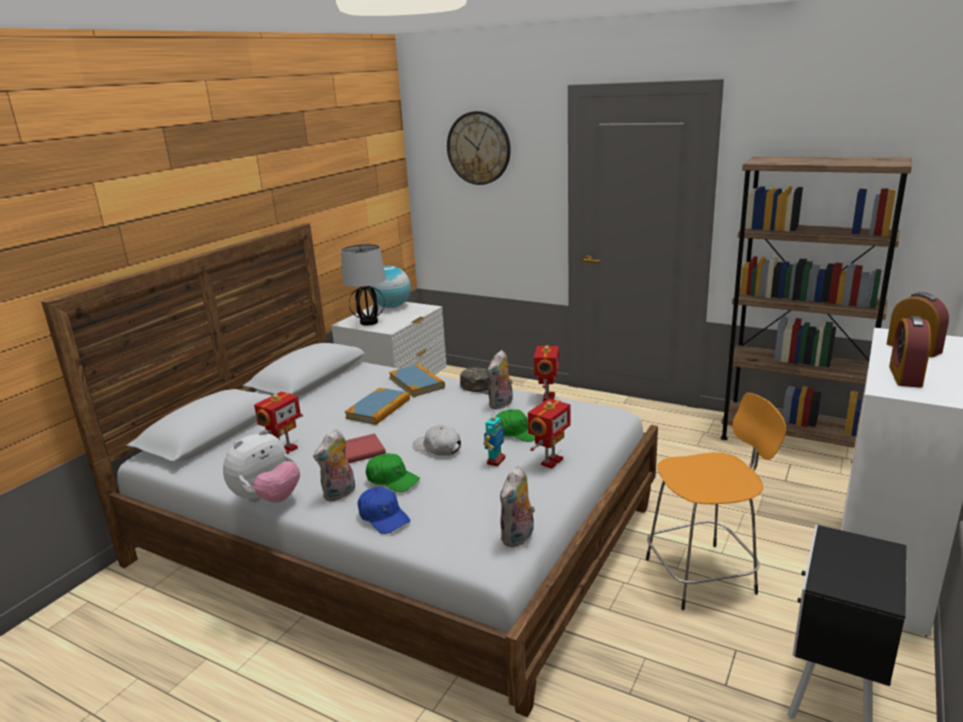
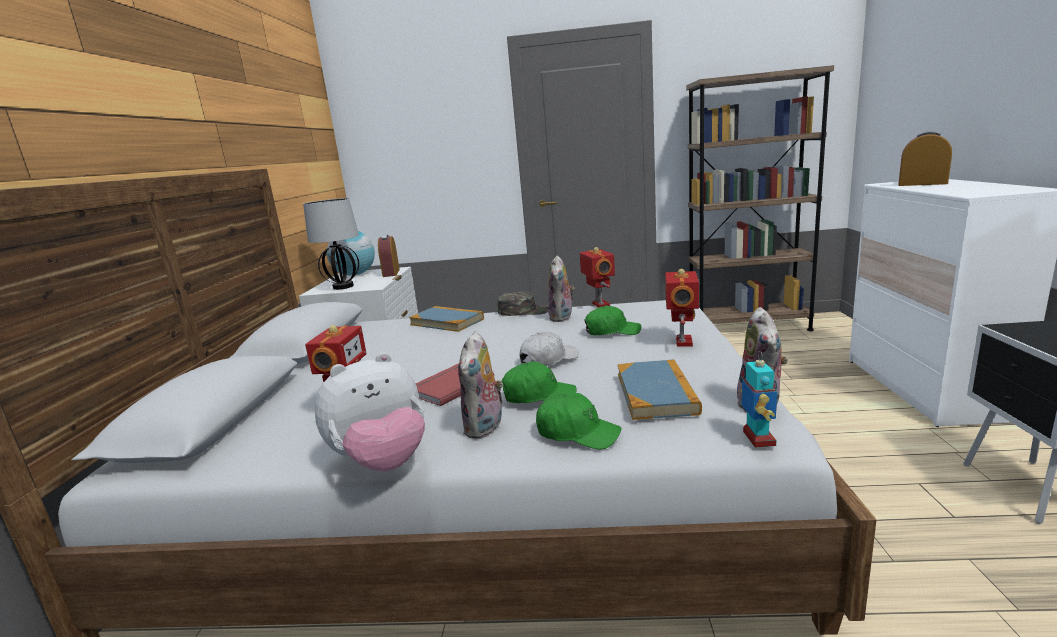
camera: 25 degrees left, 5 degrees down
(267, 499) = (382, 462): plush toy -> plush toy turned 45 degrees clockwise
(378, 409) = (430, 347): book -> book (656, 393)
(383, 517) = (577, 433): blue cap -> green cap
(437, 448) = (548, 360): white cap -> white cap turned 135 degrees clockwise
(479, 148) = (418, 109): wall clock -> none
(495, 461) = (627, 354): toy robot -> toy robot (758, 439)
(703, 575) = (814, 433): orange stool -> none
(905, 376) = (963, 190): alarm clock -> alarm clock (391, 273)

